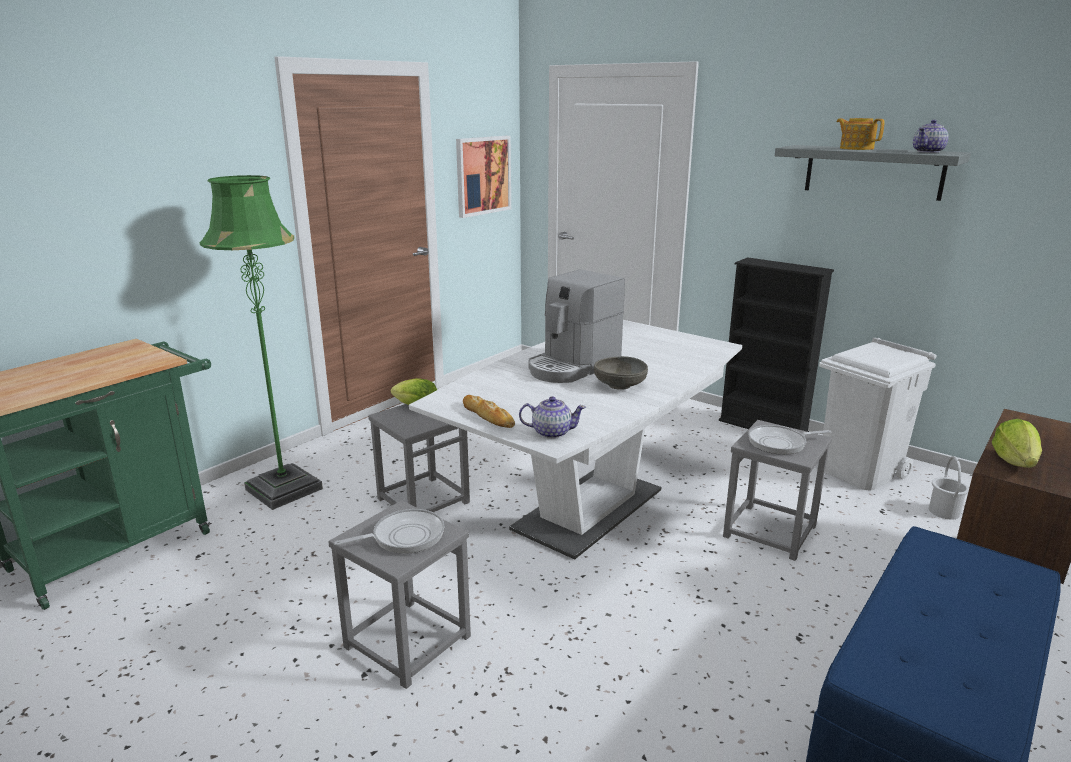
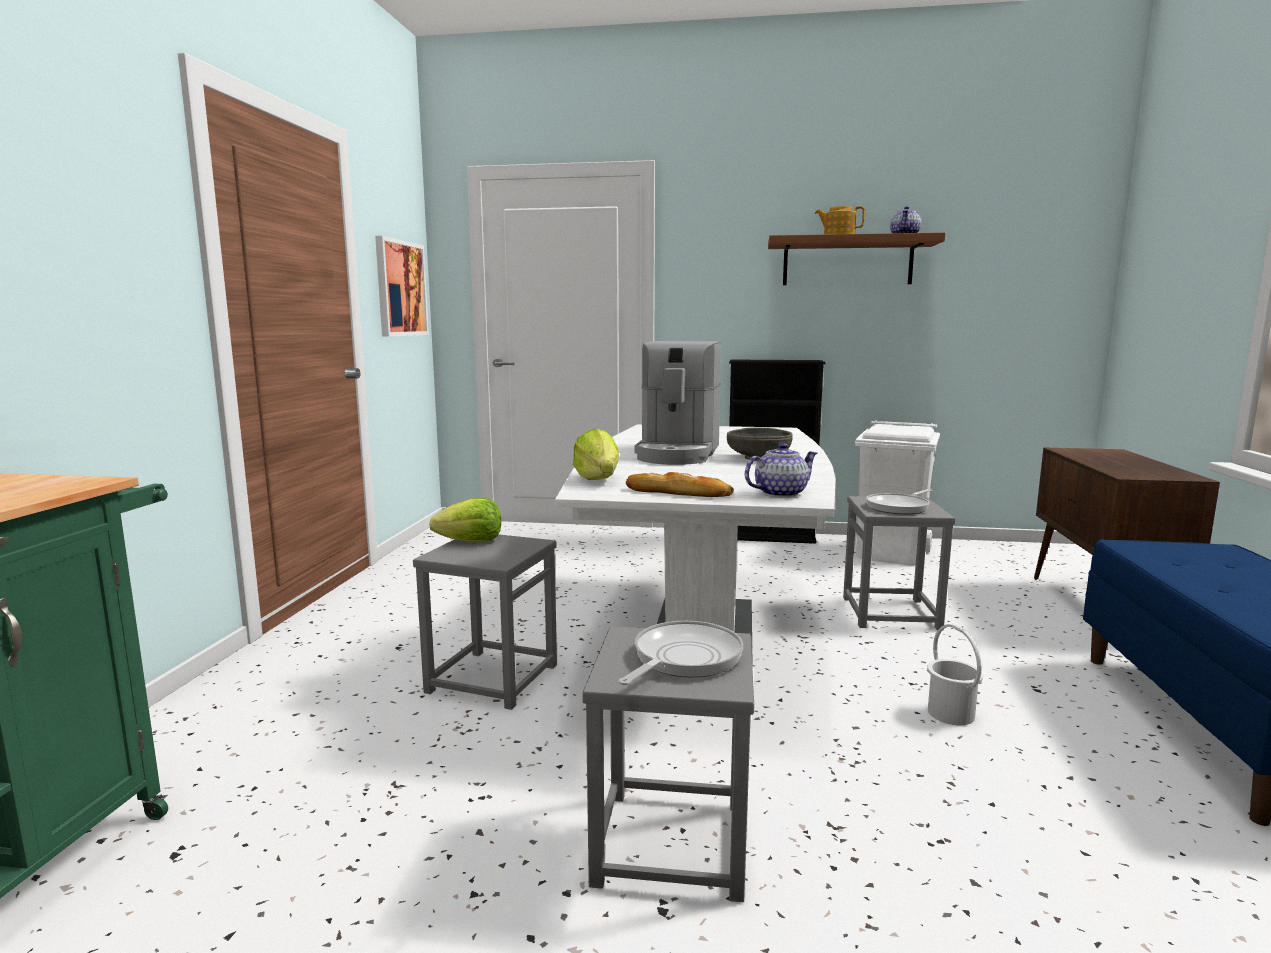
camera: 30 degrees left, 10 degrees down
(284, 489) = (253, 719): green floor lamp -> none
(873, 172) = (847, 262): grey shelf -> brown shelf
(944, 511) = (989, 567): white bucket -> white bucket (951, 713)
(1015, 462) = (1126, 470): lettuce -> lettuce (598, 480)

